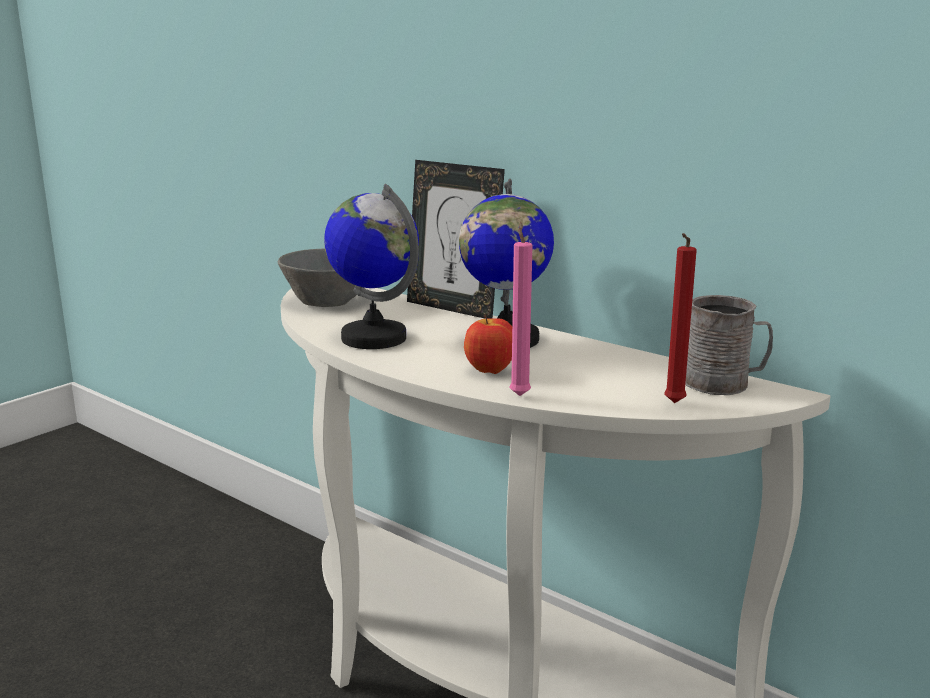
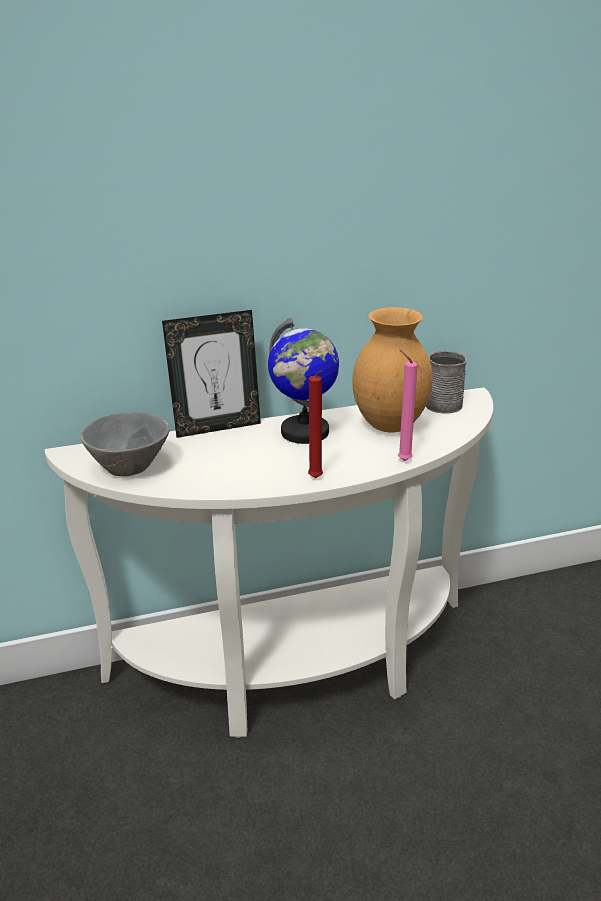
camera: 55 degrees left, 10 degrees up
(374, 338) = (240, 473): globe -> none
(489, 371) = (354, 456): apple -> none
(597, 369) = (388, 425): none -> brown vase
(673, 404) = (460, 426): red candle -> red candle (316, 479)

